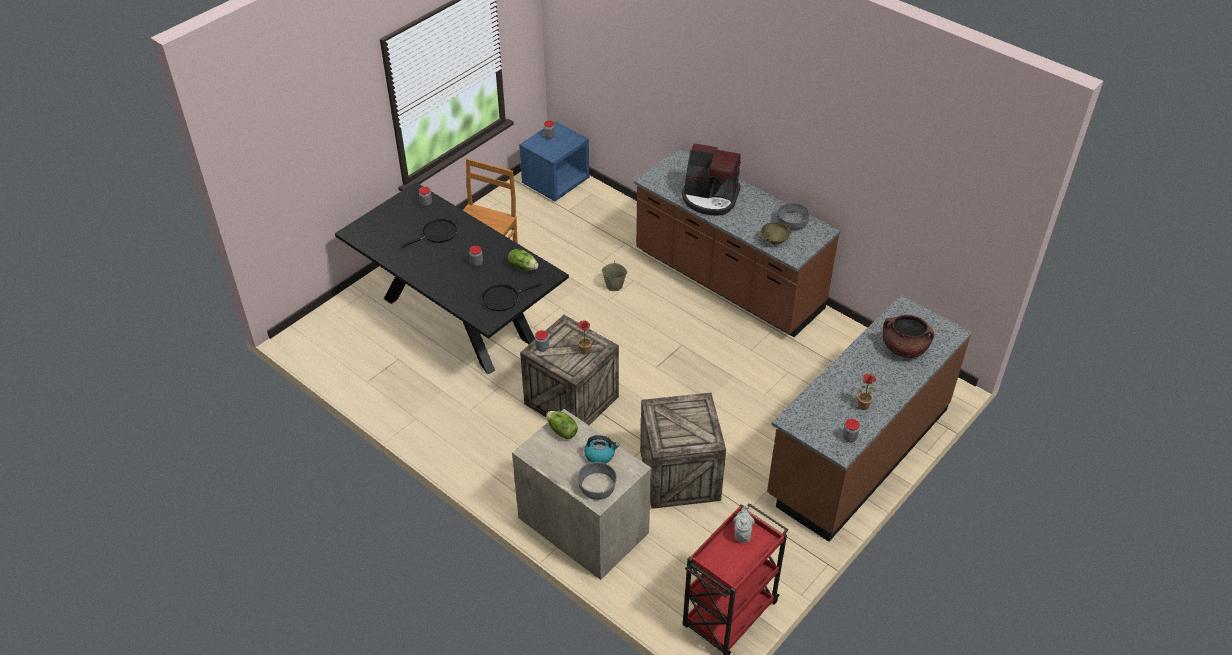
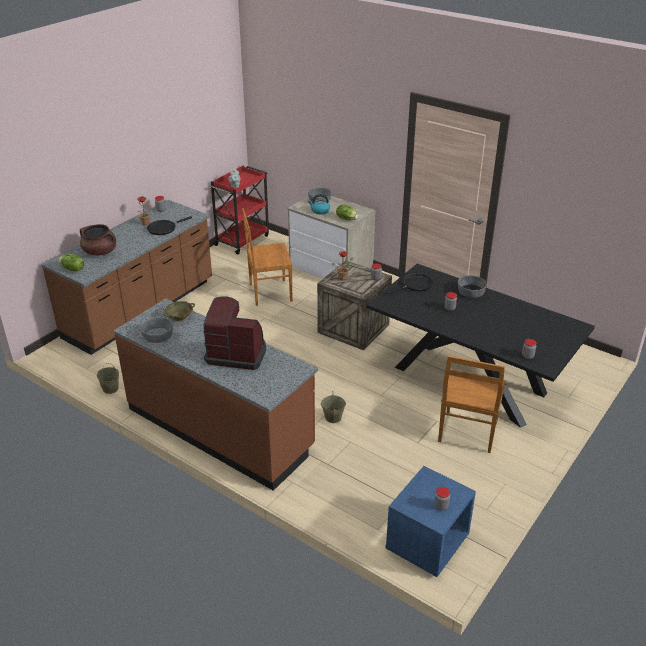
camera: 175 degrees right, 10 degrees down
(437, 234) = (499, 329): black frying pan -> black frying pan (163, 228)
(442, 285) = (470, 291): none -> grey bowl
(523, 267) = (408, 307): lettuce -> lettuce (72, 269)
(681, 476) = (269, 292): crate -> brown chair
(854, 333) = (110, 388): none -> beige bucket

